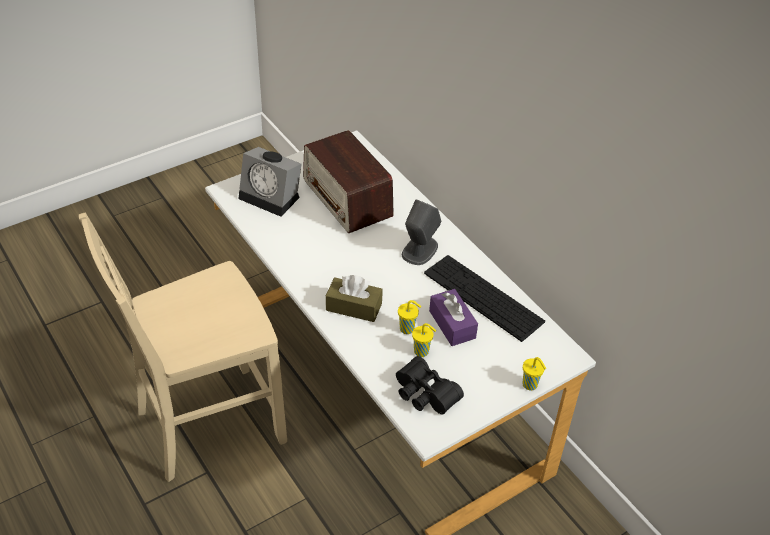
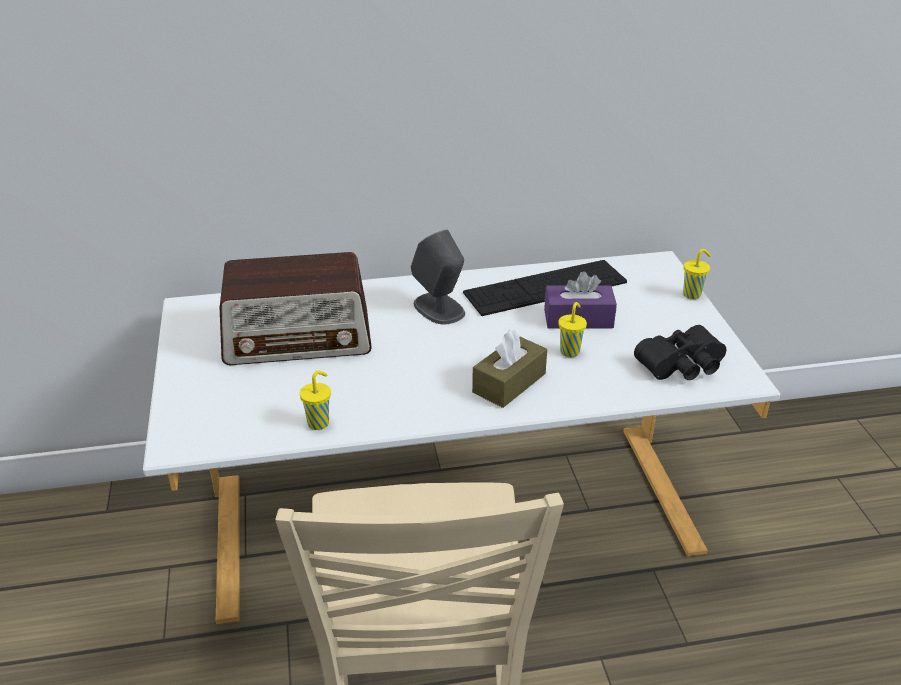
camera: 65 degrees left, 10 degrees down
(272, 197) = (234, 403): alarm clock -> none
(422, 352) = (613, 351): yellow cup -> yellow cup (319, 423)

